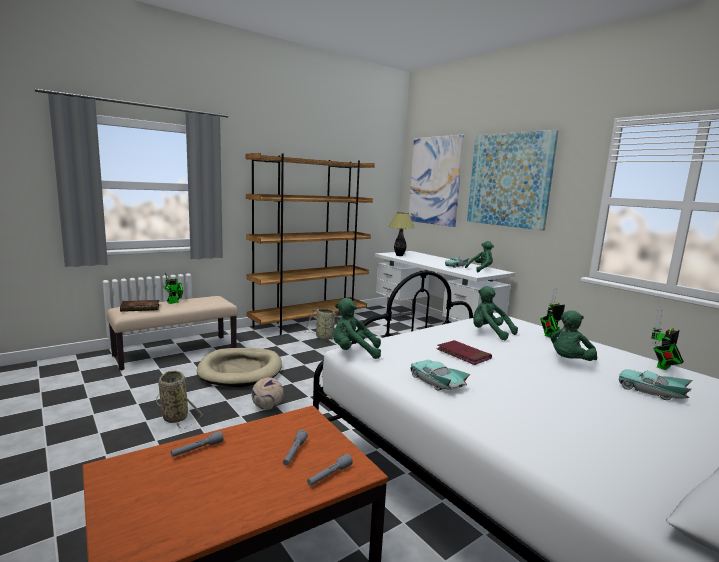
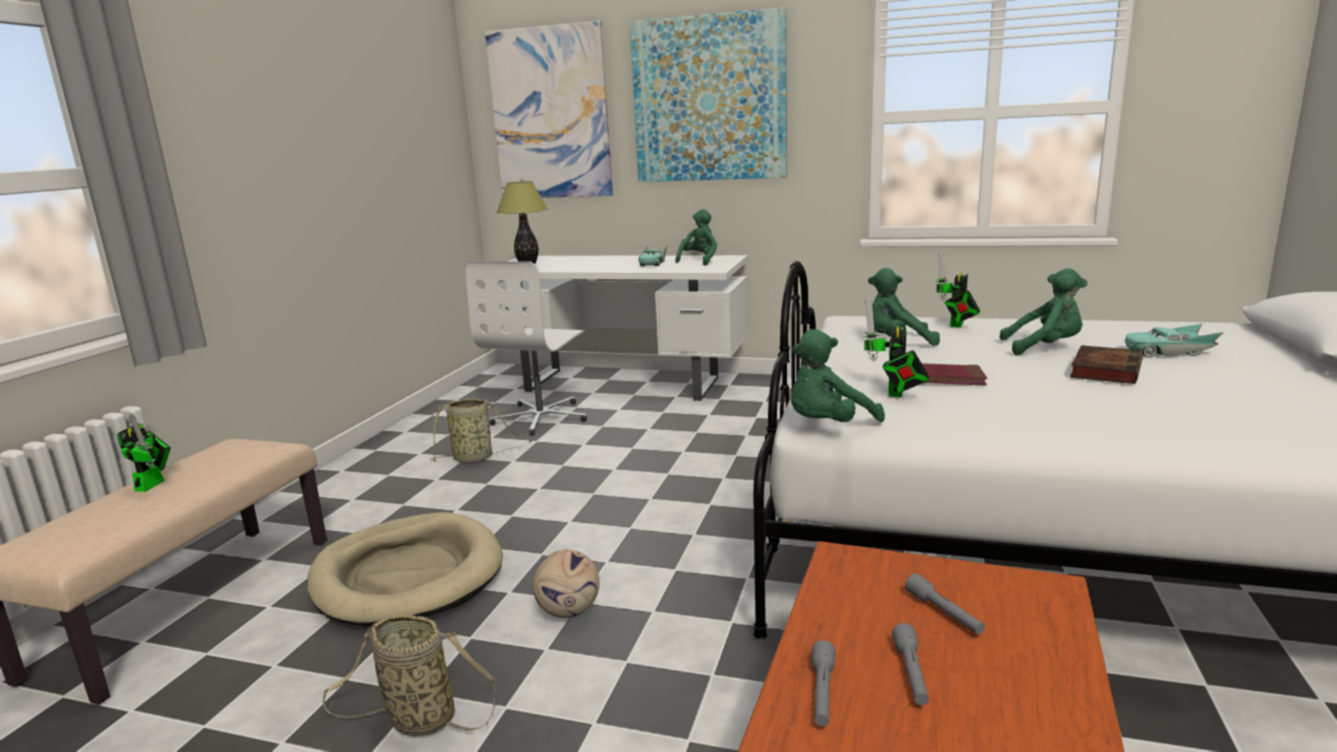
camera: 35 degrees left, 5 degrees up
(141, 308) = (87, 525): book -> book (1105, 369)
(310, 323) = (401, 443): brown bookcase -> none
(329, 476) = (1040, 615): grey flashlight -> grey flashlight (911, 674)
(375, 331) = (541, 418): none -> white office chair
(436, 382) = (1009, 422): turquoise toy car -> none
(569, 362) = (1044, 348): green plush toy -> green plush toy turned 90 degrees counterclockwise
(662, 367) = (1115, 325): toy robot -> toy robot (895, 394)

